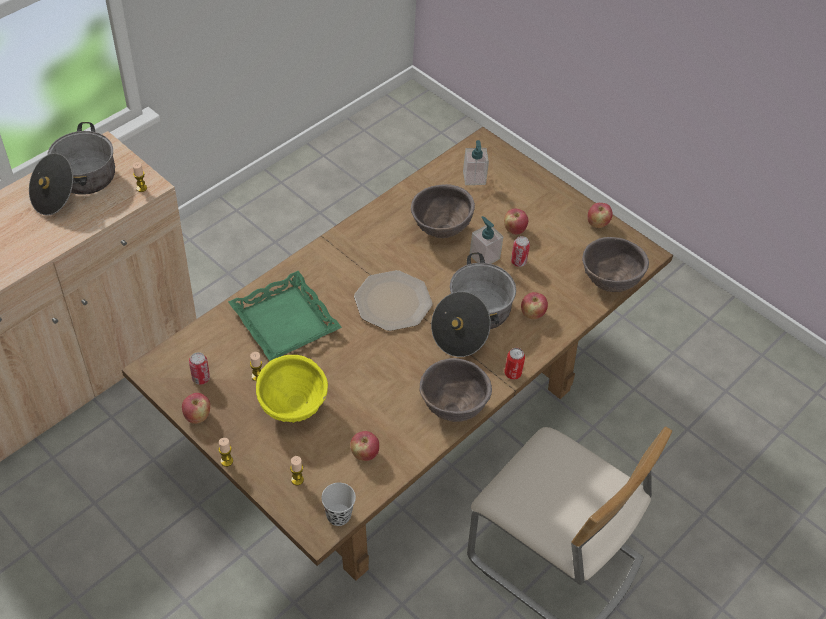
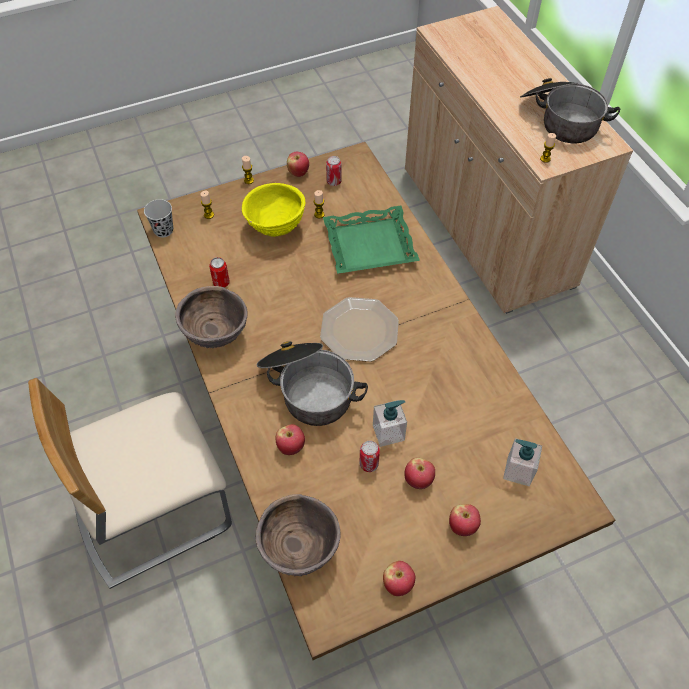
camera: 115 degrees right, 5 degrees up
(364, 454) = (207, 261): apple -> apple (462, 526)
(440, 230) = (442, 404): brown bowl -> none
(512, 373) = (228, 398): can -> can (221, 283)

